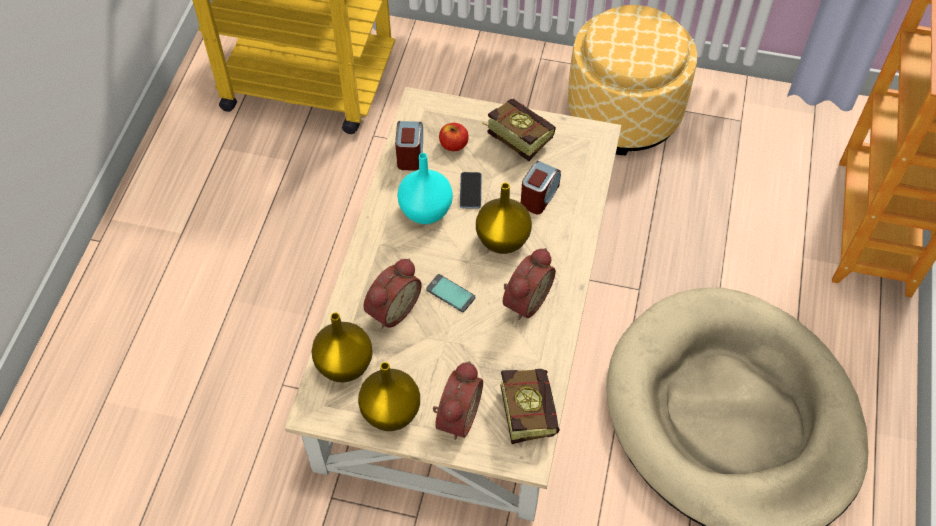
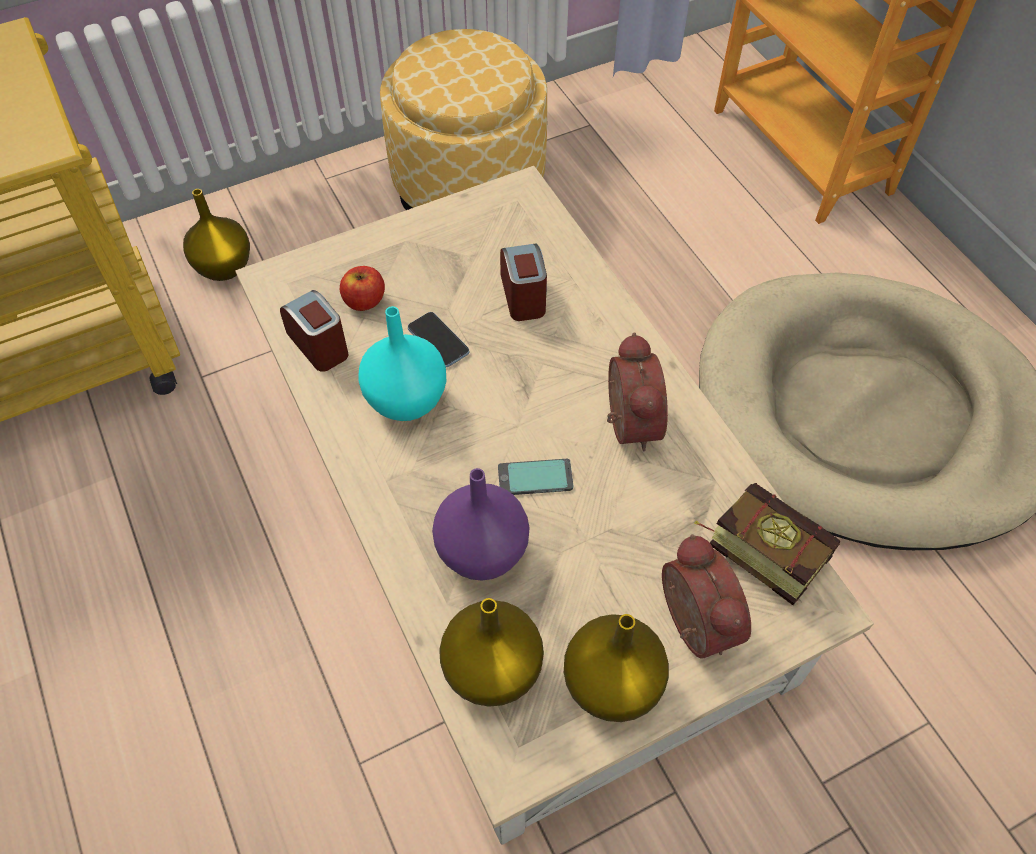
camera: 40 degrees left, 0 degrees up
(391, 308) = (481, 550): alarm clock -> purple vase
(504, 240) = (533, 371): yellow vase -> yellow vase (225, 267)
(514, 136) = (428, 246): book -> none

